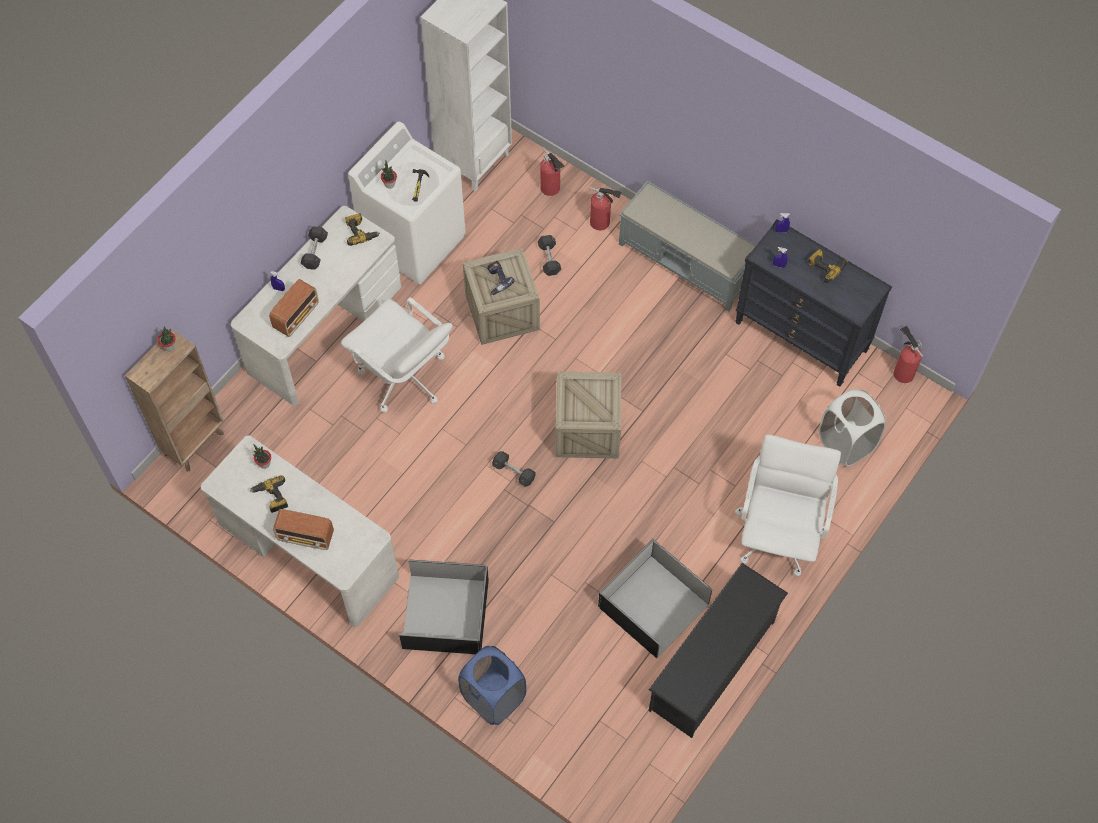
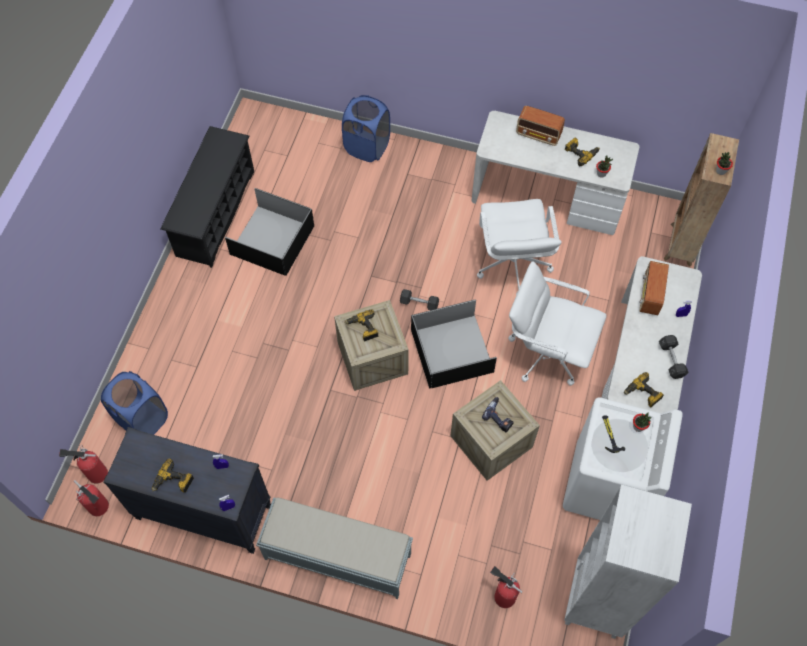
camera: 160 degrees right, 0 degrees up
(306, 537) = (539, 135): radio -> radio turned 150 degrees counterclockwise
(445, 612) = (425, 188): black storage box -> black storage box (452, 352)
(549, 259) = (471, 512): grey dumbbell -> none
(595, 406) = (363, 328): none -> power drill
(602, 223) = (436, 573): fire extinguisher -> fire extinguisher (95, 473)
(779, 534) = (186, 323): white office chair -> white office chair (512, 265)
(845, 443) = (142, 419): white laundry basket -> blue laundry basket

